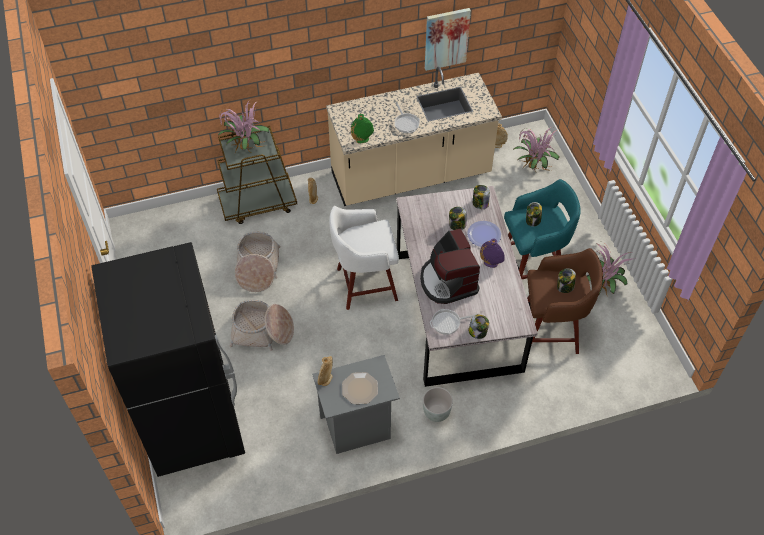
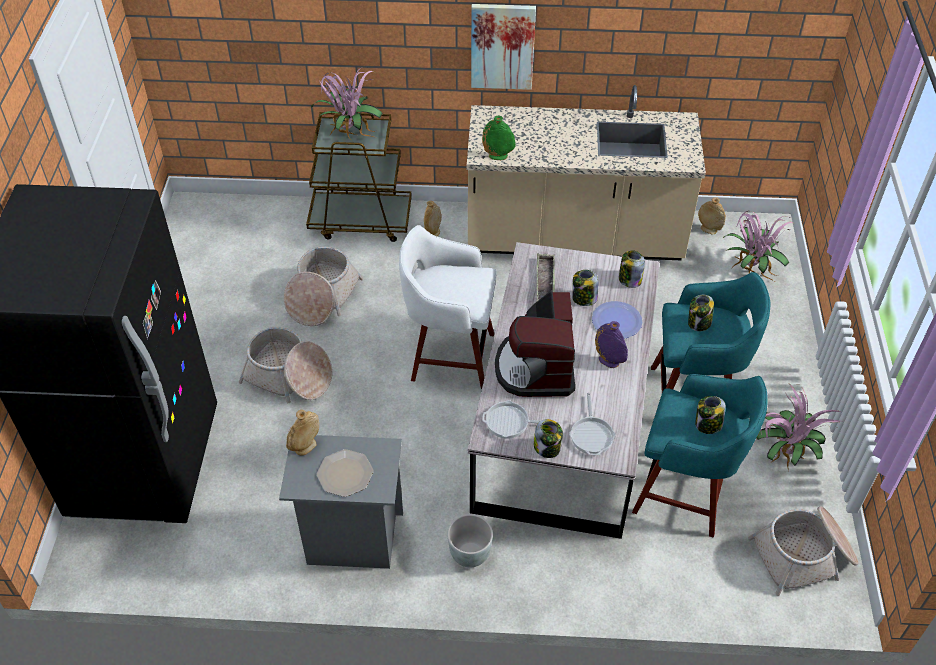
camera: 20 degrees right, 5 degrees down
(406, 123) = (567, 150): frying pan -> frying pan (591, 434)
(428, 222) = (545, 284): none -> tray
(446, 38) = (655, 47): picture -> picture (502, 46)
(551, 331) = (685, 494): brown stool -> turquoise stool
(635, 348) = (804, 556): none -> basket

